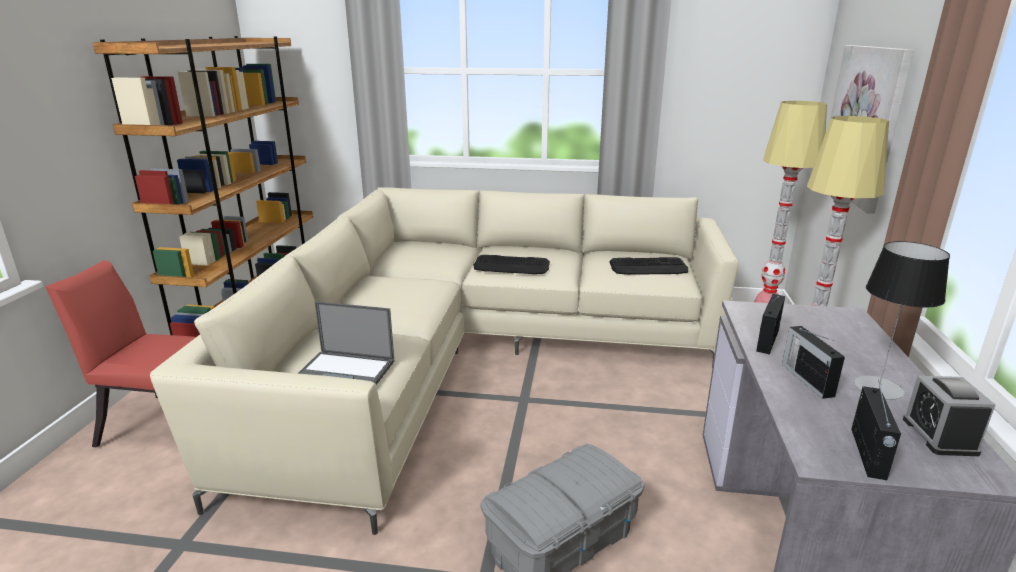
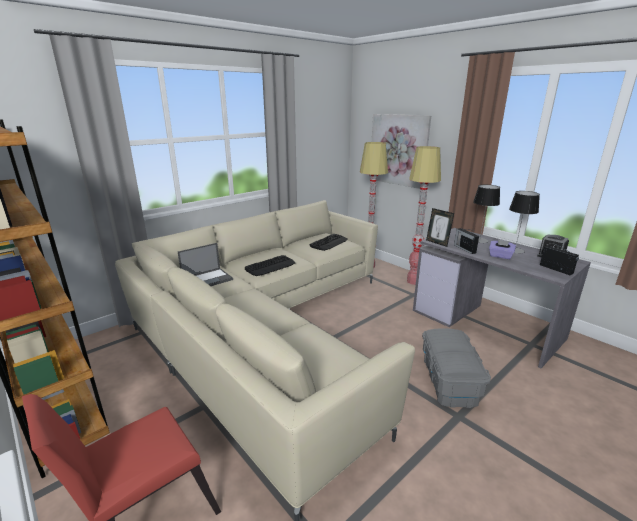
camera: 50 degrees left, 0 degrees up
(345, 372) = (330, 359): laptop -> laptop (208, 279)
(743, 314) = (437, 243): none -> picture frame
(806, 379) = (500, 256): radio -> purple tissue box
(849, 343) = (479, 240): none -> table lamp

